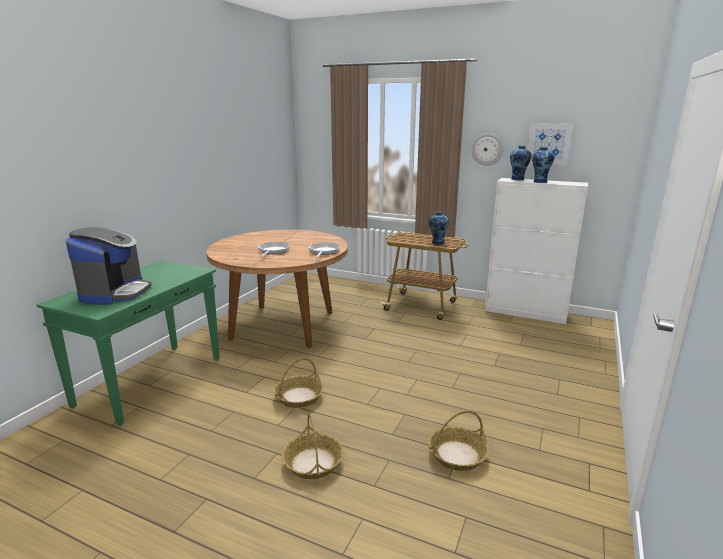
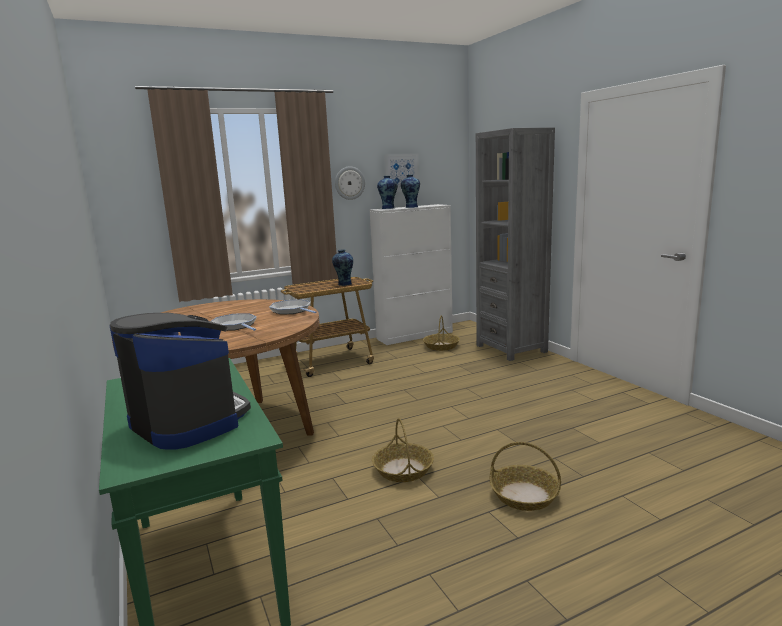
camera: 50 degrees left, 5 degrees down
(457, 455) = (574, 429): basket -> basket (441, 346)
(583, 364) = (511, 348): none -> grey bookcase

